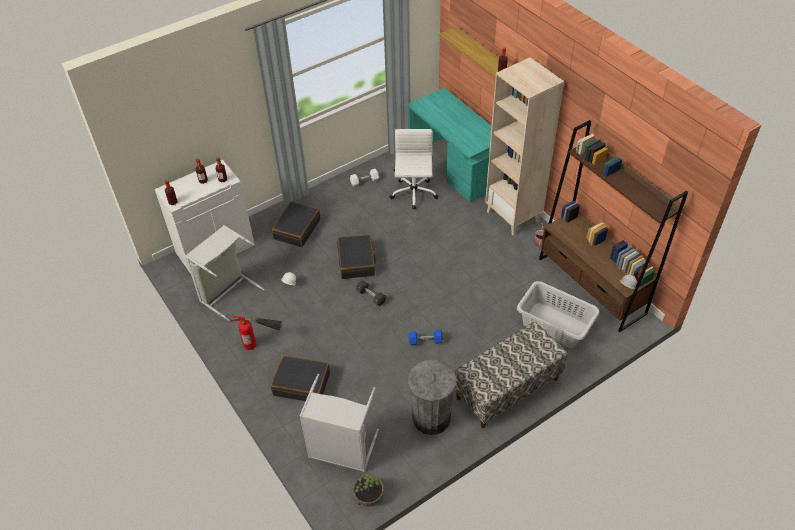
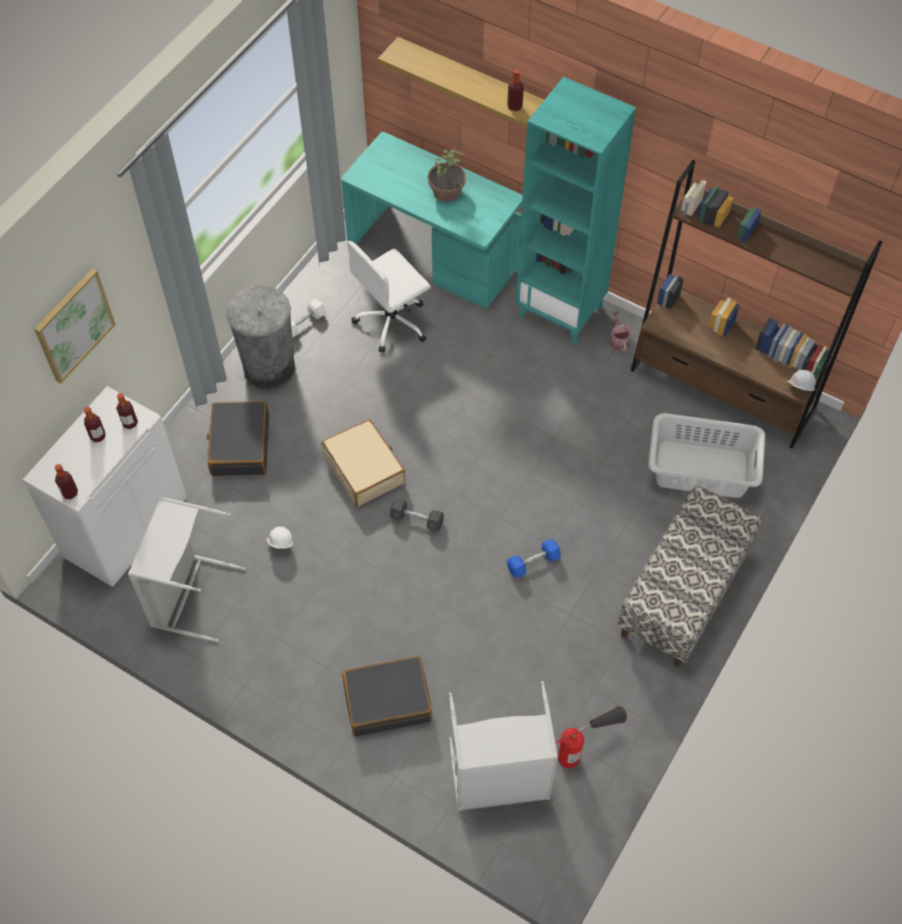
camera: 25 degrees left, 10 degrees up
(206, 112) = (73, 325): none -> picture
(262, 343) = (291, 659): fire extinguisher -> fire extinguisher (586, 748)
(356, 261) = (364, 469): black suitcase -> beige suitcase
(369, 496) = (574, 832): potted plant -> potted plant (446, 191)
(413, 194) = (392, 322): white office chair -> white office chair turned 105 degrees counterclockwise
(431, 418) = (601, 679): grey trash can -> grey trash can (269, 367)
(513, 216) = (561, 311): beige bookcase -> turquoise bookcase

